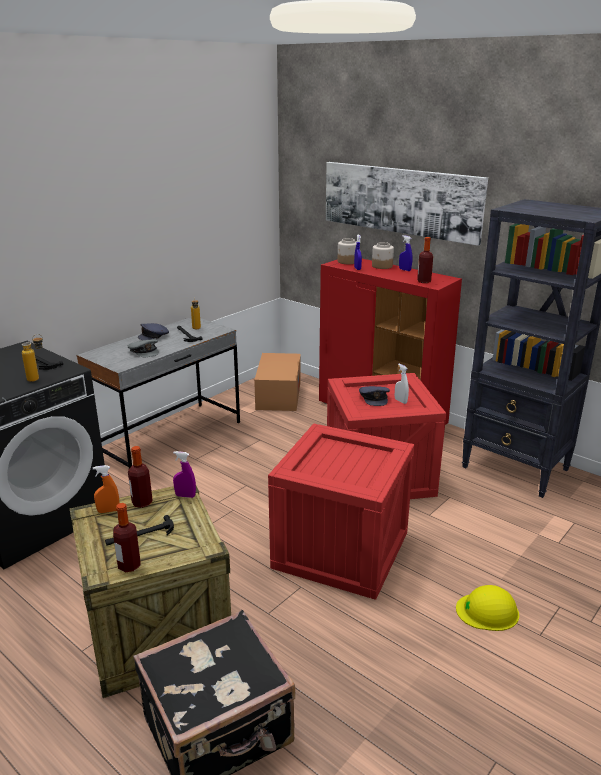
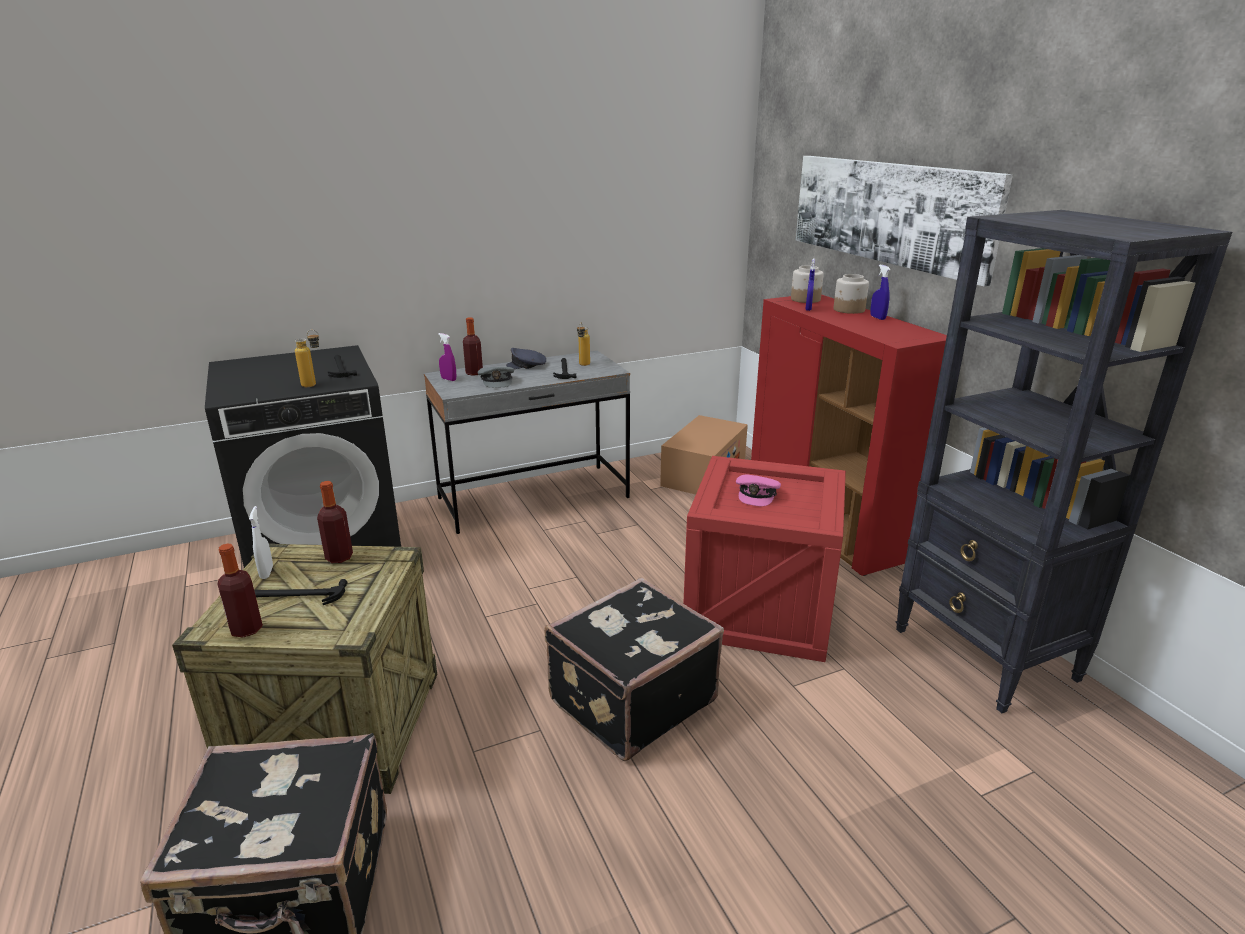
camera: 25 degrees right, 0 degrees up
(108, 511) = (296, 557): orange spray bottle -> none
(185, 496) = (392, 562): purple spray bottle -> purple spray bottle (448, 379)
(342, 551) = (630, 699): crate -> black suitcase
(374, 398) = (757, 494): grey cap -> pink cap
(400, 401) = (792, 506): white spray bottle -> white spray bottle (266, 572)
(424, 281) = (888, 335): bottle -> bottle (474, 373)
(487, 611) = (778, 865): yellow hard hat -> none

